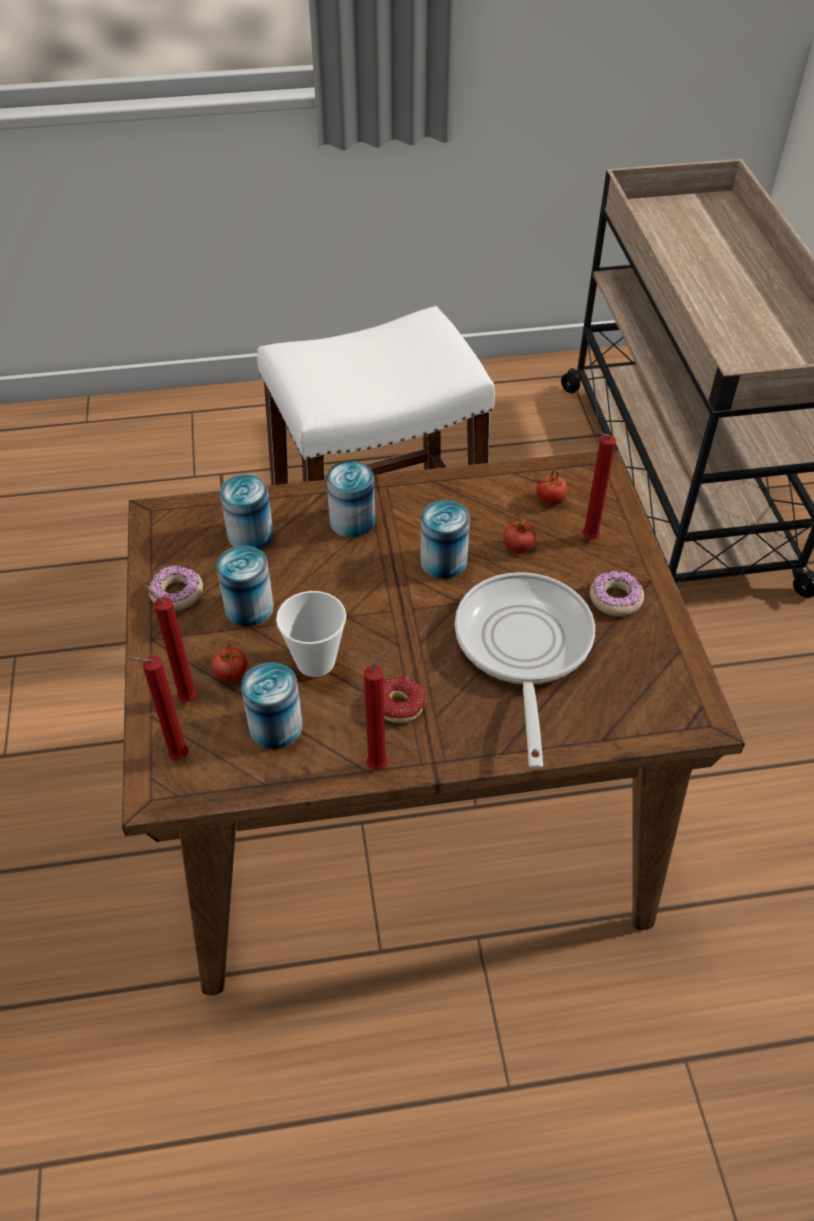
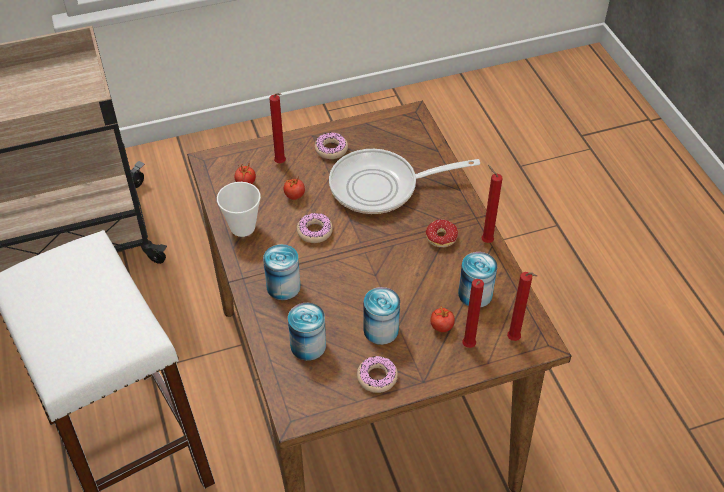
camera: 100 degrees left, 0 degrees up
(315, 661) = (418, 284): cup -> cup (242, 227)
(443, 561) = (314, 231): can -> donut

